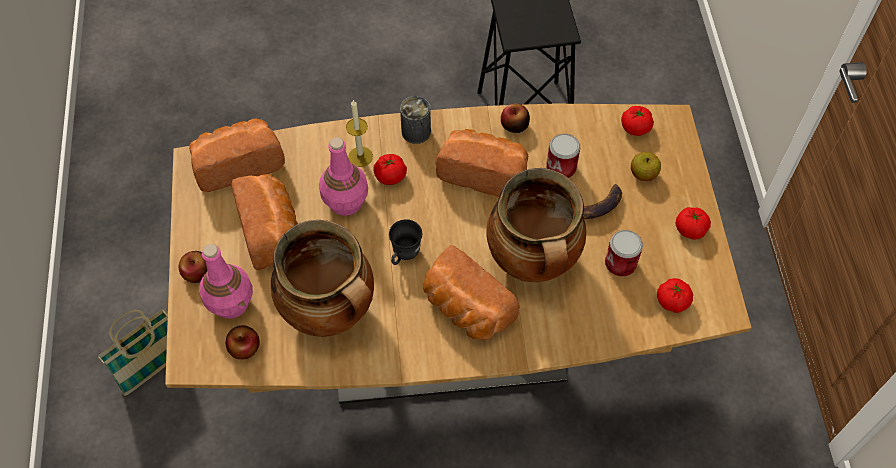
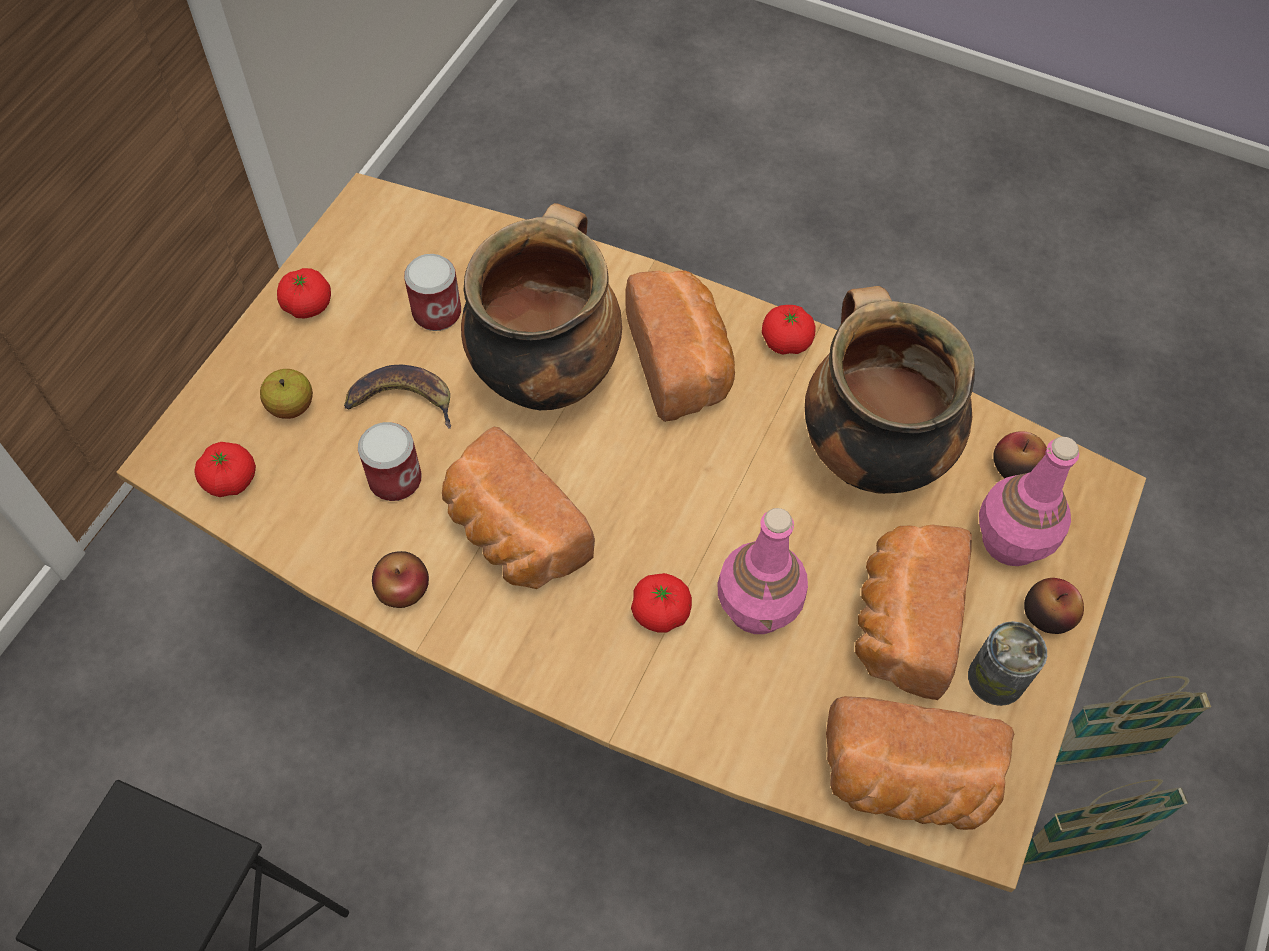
camera: 150 degrees left, 0 degrees up
(154, 429) = (1099, 752): none -> basket
(360, 156) = (688, 675): candle -> none
(403, 255) = (719, 475): grey mug -> none
(416, 131) = (567, 669): can -> can (996, 678)
(672, 301) = (416, 241): tomato -> tomato (786, 341)

